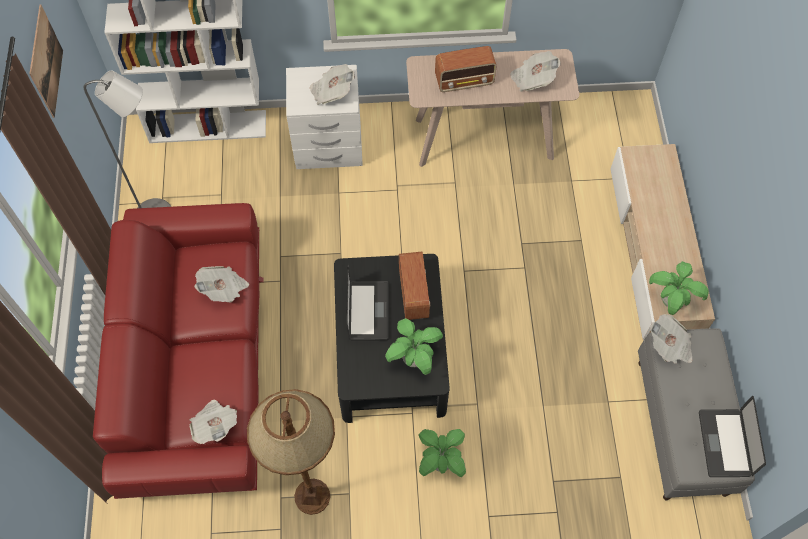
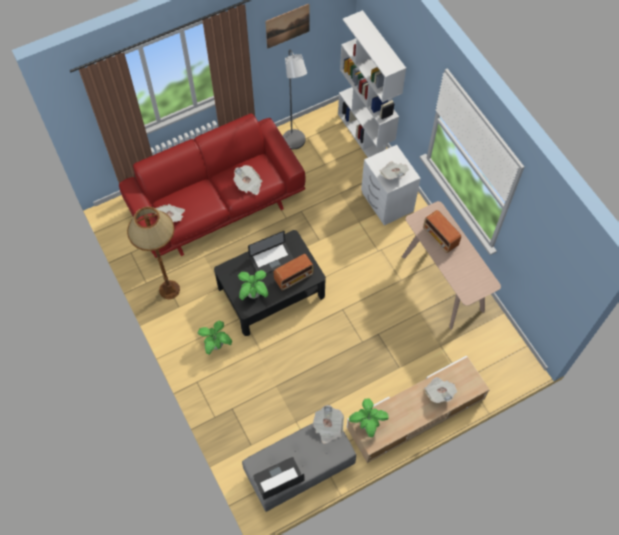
camera: 65 degrees right, 0 degrees up
(533, 79) = (464, 274): newspaper -> newspaper (439, 392)

